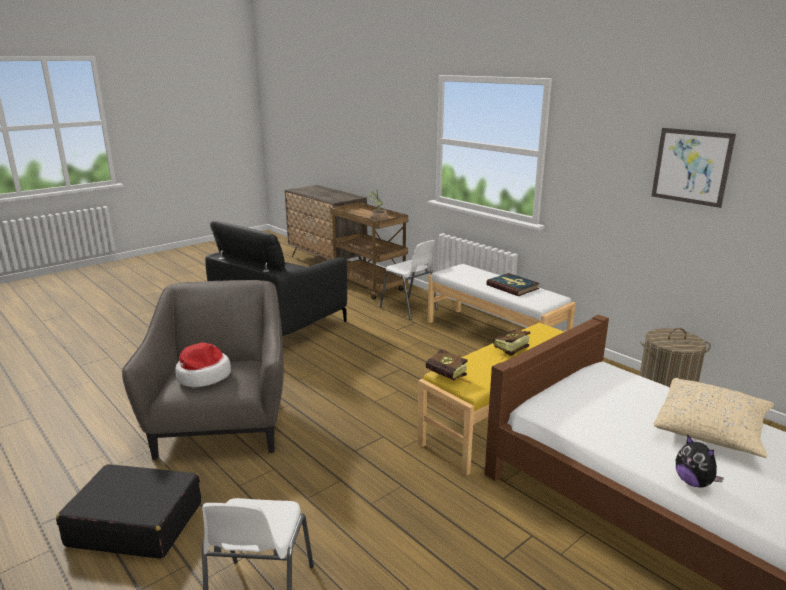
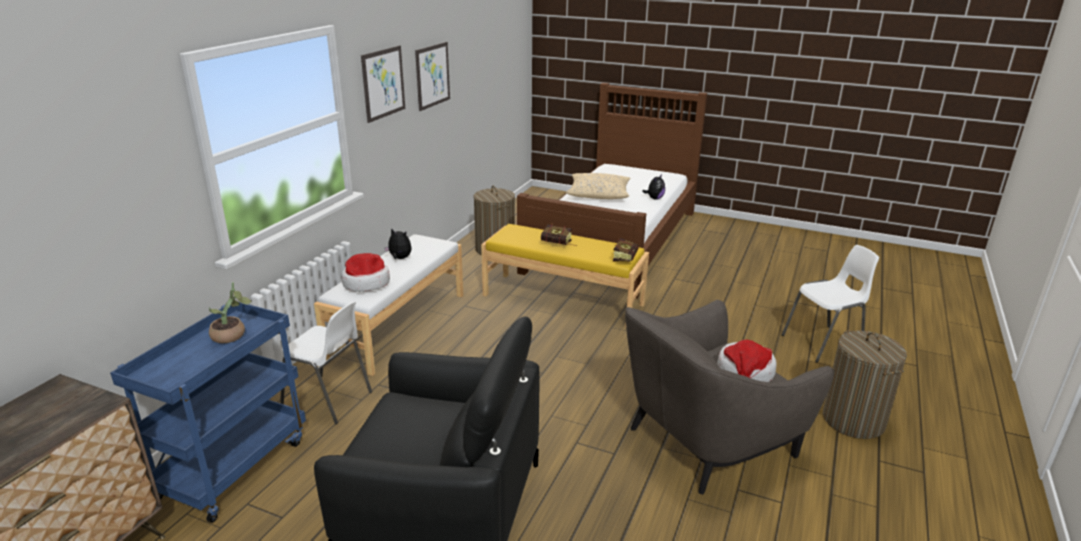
camera: 115 degrees left, 5 degrees up
(135, 523) = (853, 420): black suitcase -> laundry basket
(370, 287) = (234, 466): brown cart -> blue cart
(409, 309) = (329, 400): white chair -> white chair turned 90 degrees clockwise
(473, 274) = (366, 283): none -> hat
(512, 287) = (399, 258): book -> plush toy
(601, 146) = (383, 83): none -> picture

